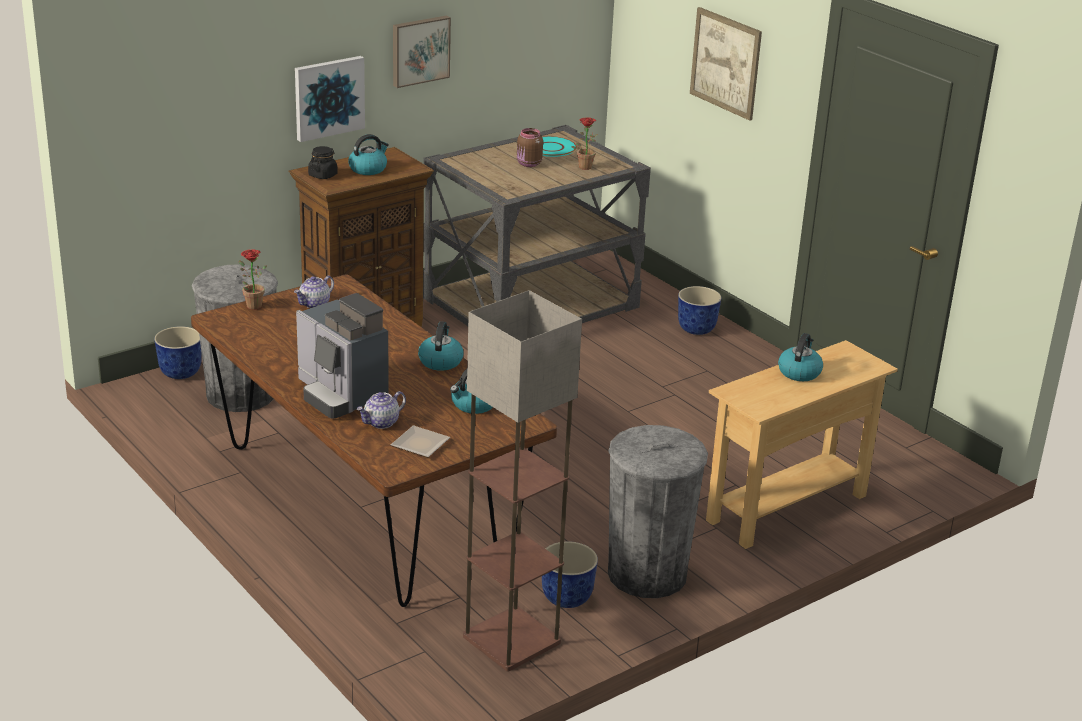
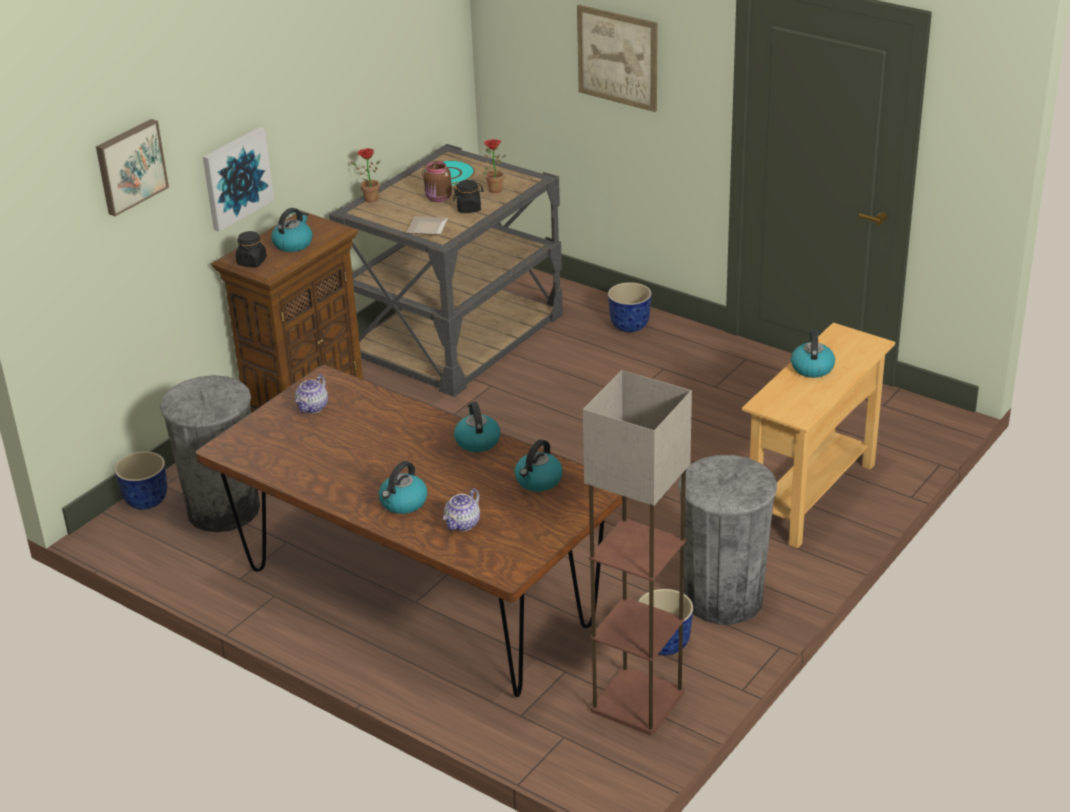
camera: 15 degrees left, 5 degrees up
(251, 305) = (249, 424): potted plant -> potted plant (368, 199)
(340, 394) = (403, 503): coffee machine -> kettle
(418, 444) = (513, 539): plate -> plate (426, 228)
(419, 50) = (310, 106): picture -> picture (130, 166)
(551, 177) = (469, 208): none -> black jar

